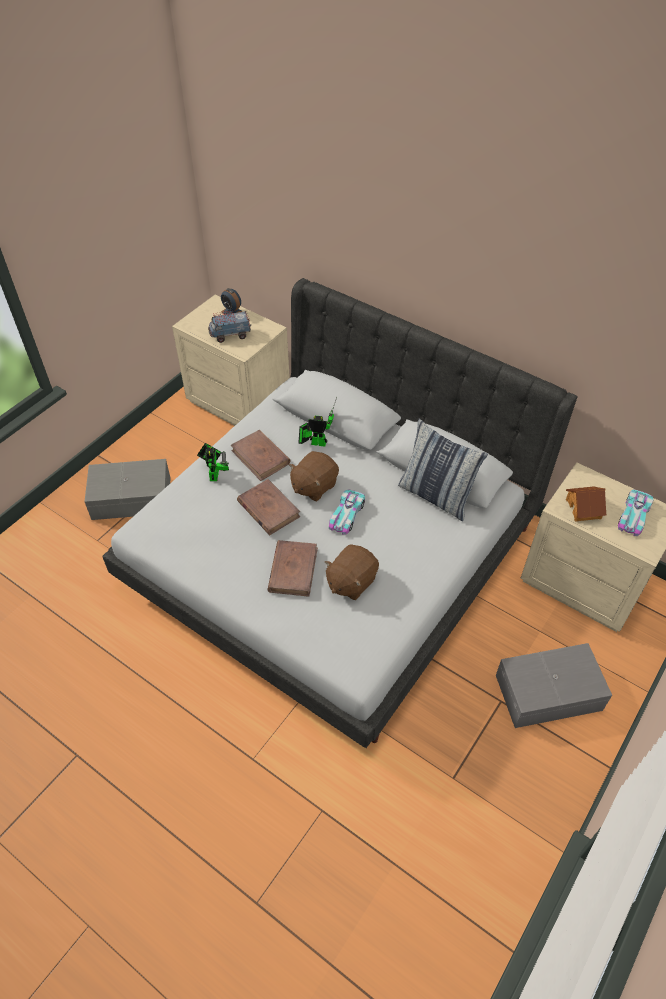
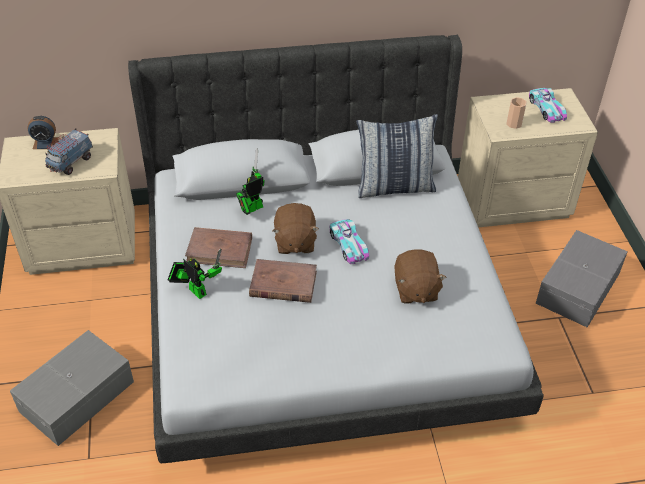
camera: 45 degrees left, 5 degrees down
(293, 570) = (362, 314): brown book -> none
(584, 508) = (514, 123): toy house -> cup

